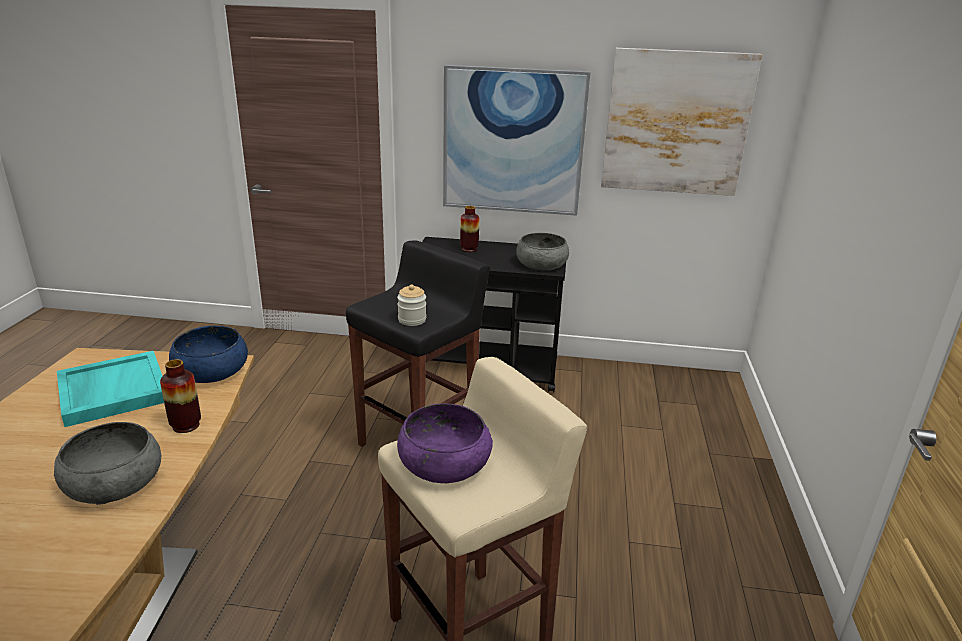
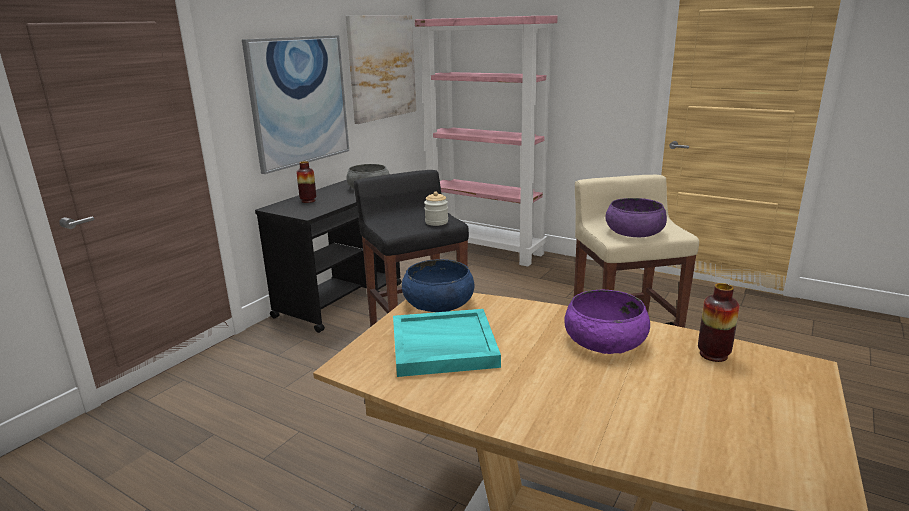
camera: 65 degrees left, 5 degrees down
(114, 482) = (605, 340): grey bowl -> purple bowl
(186, 425) = (530, 313): vase -> vase (713, 355)
(723, 431) = (486, 250): none -> pink bookcase

